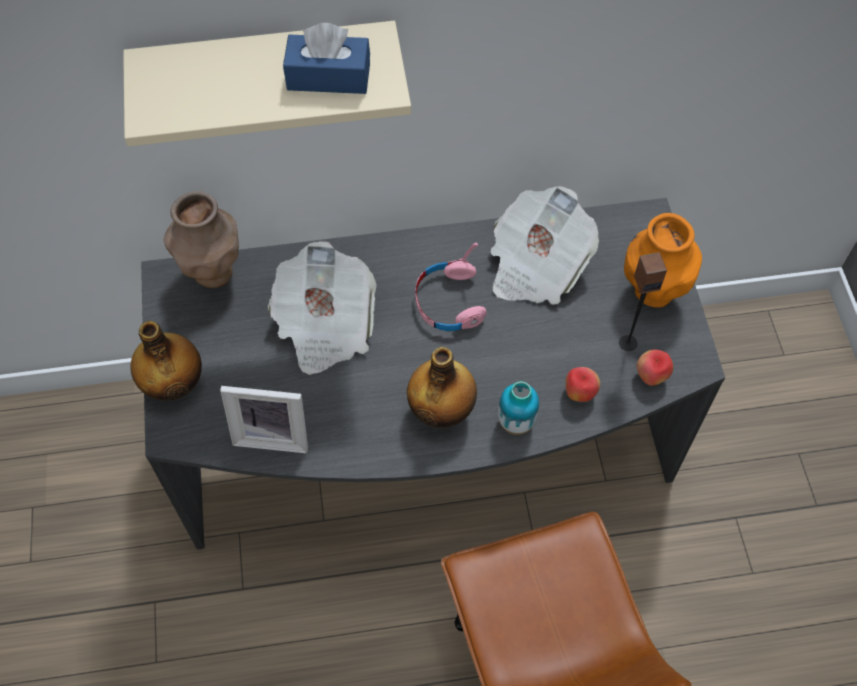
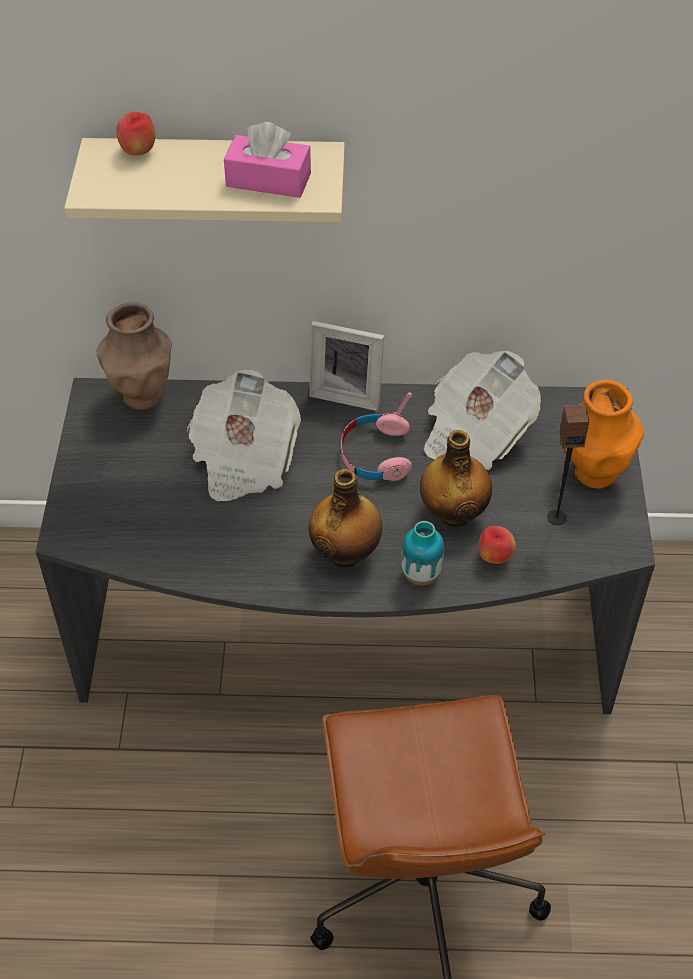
camera: 10 degrees right, 10 degrees down
(174, 384) = (80, 491): bottle -> bottle (454, 513)
(273, 434) = (167, 550): picture frame -> picture frame (347, 393)
(328, 76) = (268, 180): blue tissue box -> pink tissue box
(651, 376) = (574, 552): apple -> apple (138, 151)

